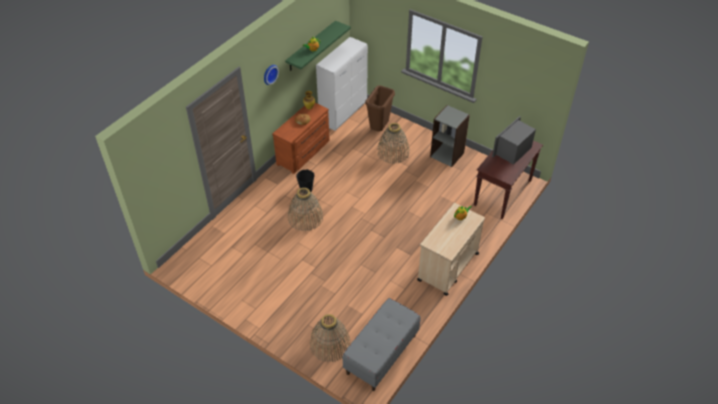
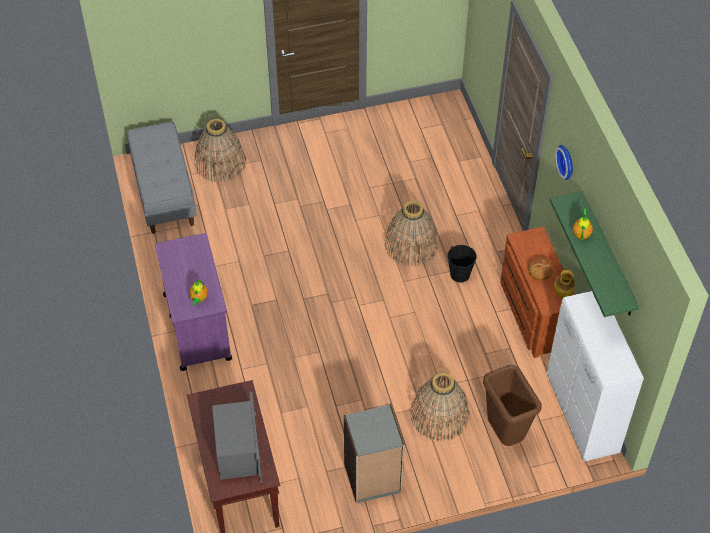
camera: 130 degrees right, 5 degrees up
(447, 267) = (197, 326): beige cart -> purple cart

